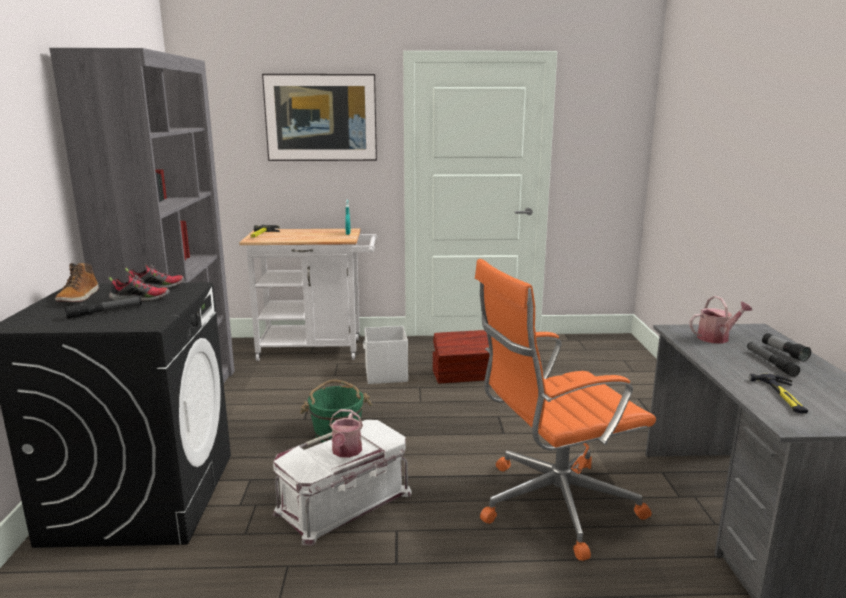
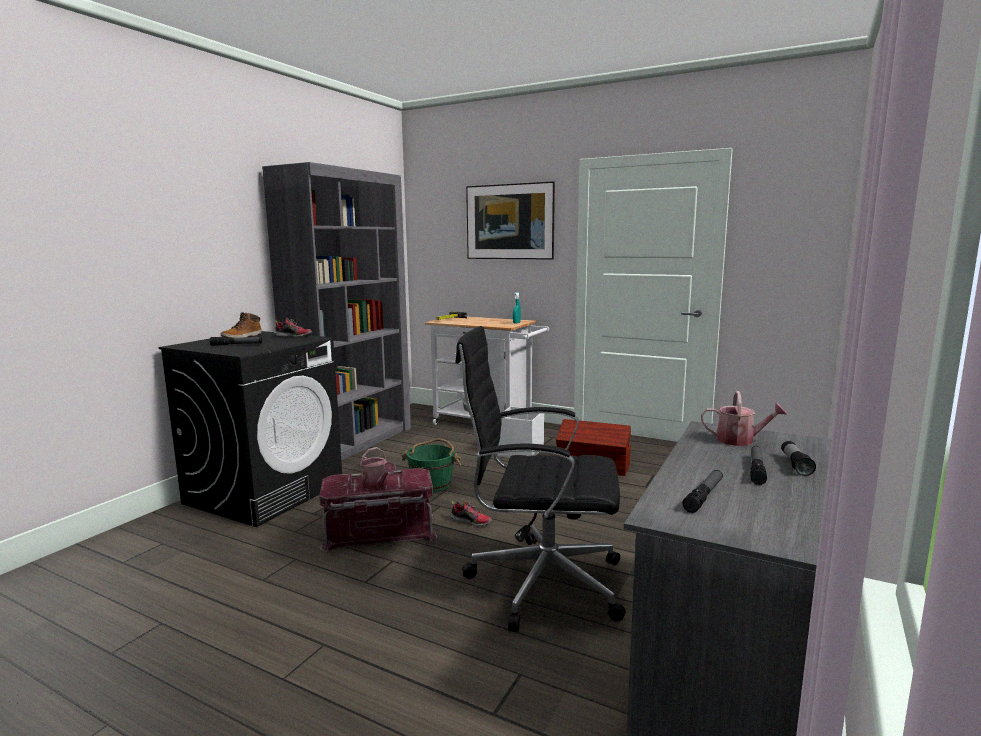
camera: 30 degrees right, 5 degrees down
(141, 299) = (270, 341): shoe -> shoe (471, 521)
(344, 503) = (379, 532): white storage box -> red storage box
(346, 452) = (377, 485): watering can -> watering can turned 75 degrees counterclockwise
(552, 504) = (541, 582): orange office chair -> black office chair
(783, 396) = (704, 496): hammer -> flashlight

